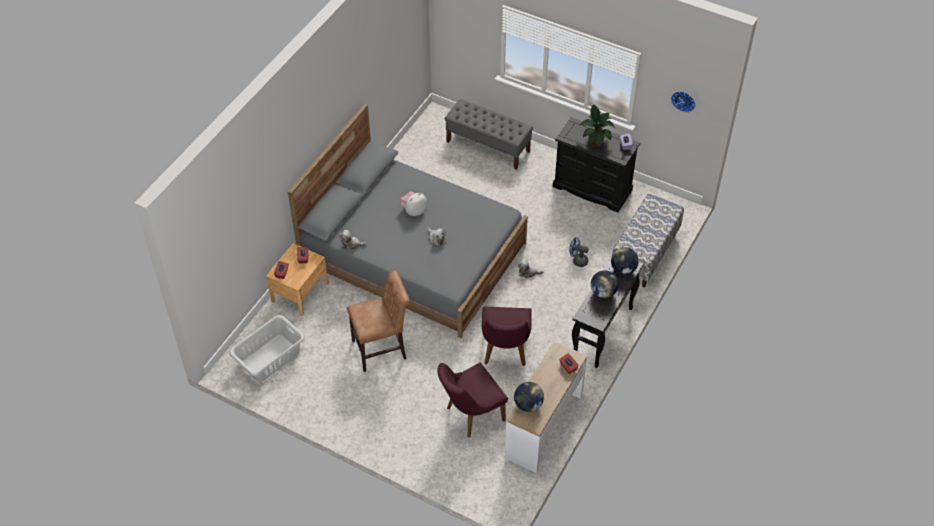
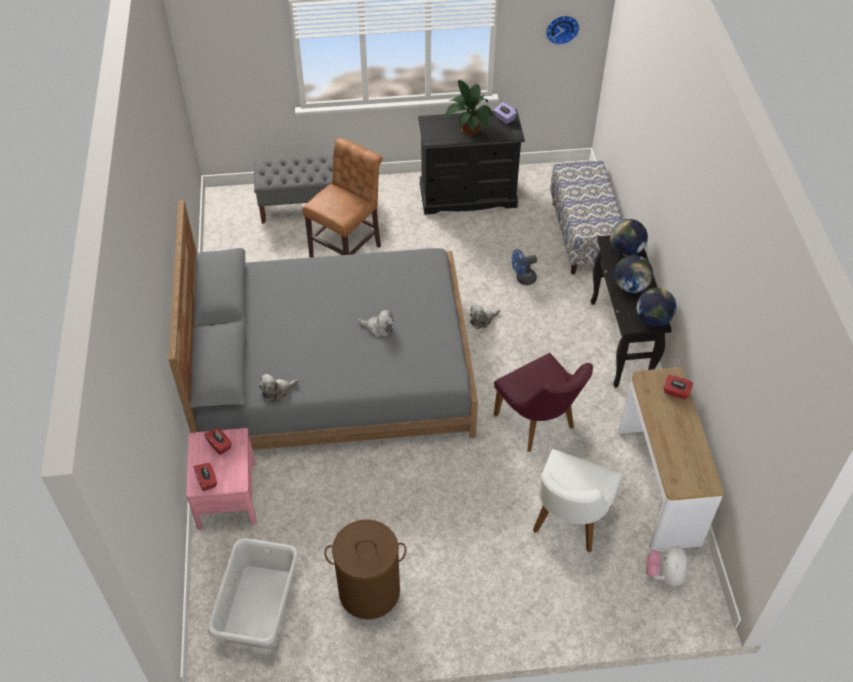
camera: 35 degrees left, 0 degrees up
(299, 292) = (227, 495): brown nightstand -> pink nightstand
(331, 385) = (369, 591): none -> brown laundry basket
(382, 349) = (394, 506): brown chair -> brown chair (348, 250)
(413, 211) = (321, 310): plush toy -> plush toy (664, 574)
(470, 415) = (567, 524): purple chair -> white chair
(528, 405) = (677, 464): globe -> globe (653, 320)

